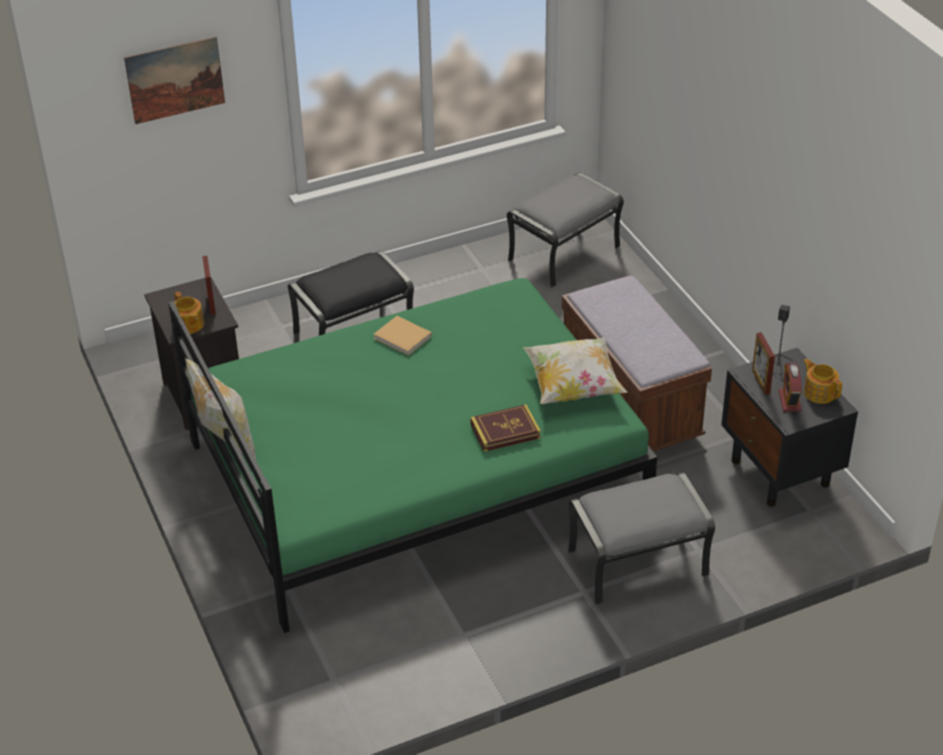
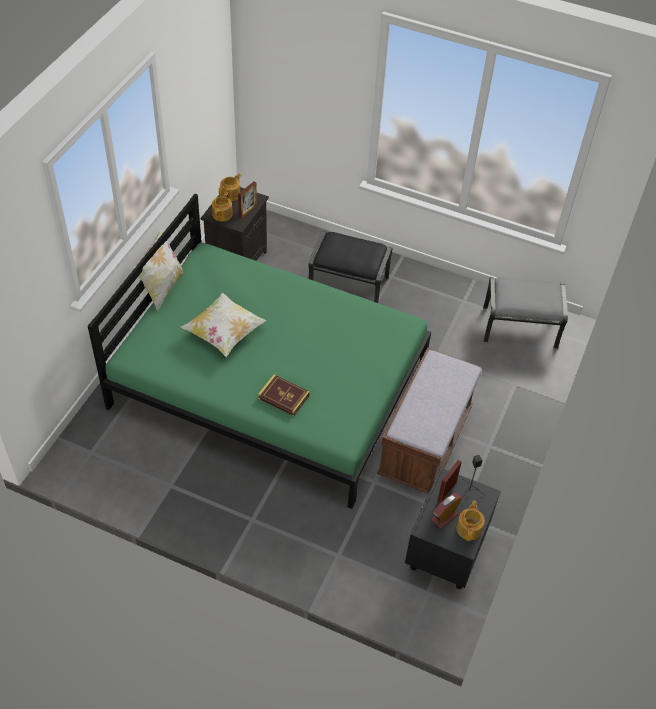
camera: 45 degrees right, 10 degrees up
(166, 301) = (231, 194): none -> teapot
(175, 79) = (302, 68): picture -> none
(404, 338) = (314, 304): beige book -> none
(573, 387) = (353, 403): pillow -> pillow (224, 334)
(637, 564) = (297, 531): grey ottoman -> none

